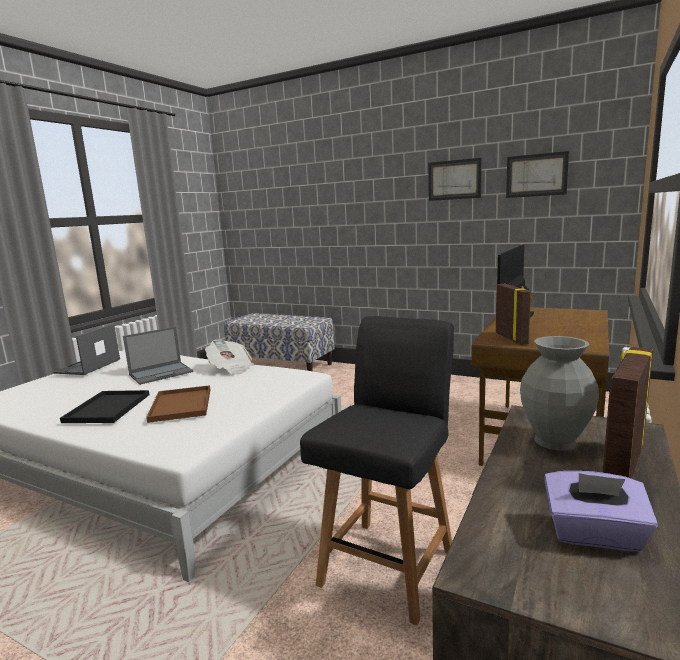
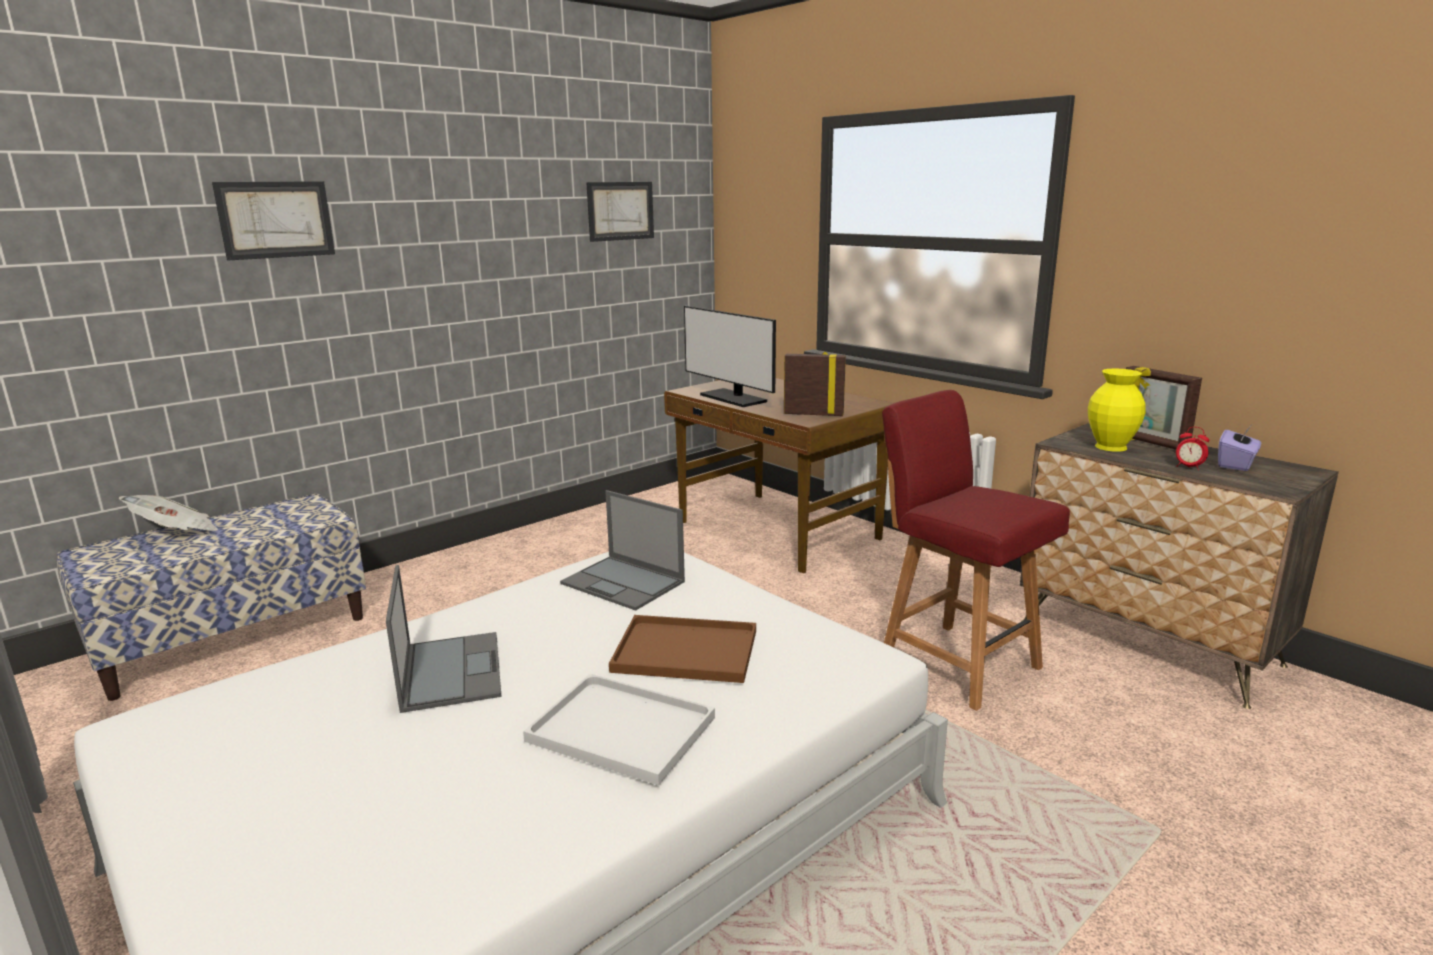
camera: 70 degrees left, 5 degrees up
(88, 366) = (211, 783): laptop -> laptop (624, 583)
(107, 408) = (625, 729): black tray -> white tray
(231, 369) = (522, 602): newspaper -> newspaper (176, 532)
(389, 565) = (956, 662): black chair -> red chair
(454, 180) = (519, 211): picture -> picture (276, 219)
(521, 492) = (1188, 467): none -> alarm clock
(557, 441) = (1111, 447): grey vase -> yellow vase

